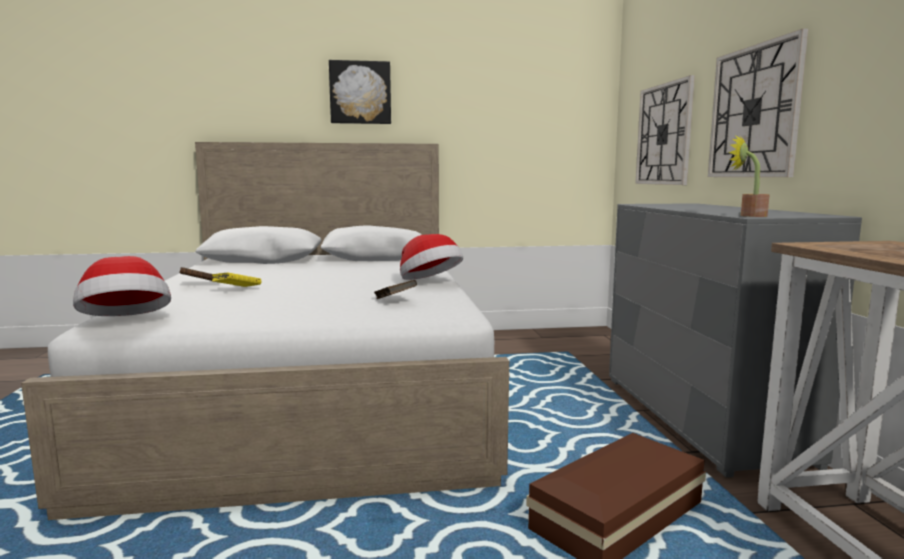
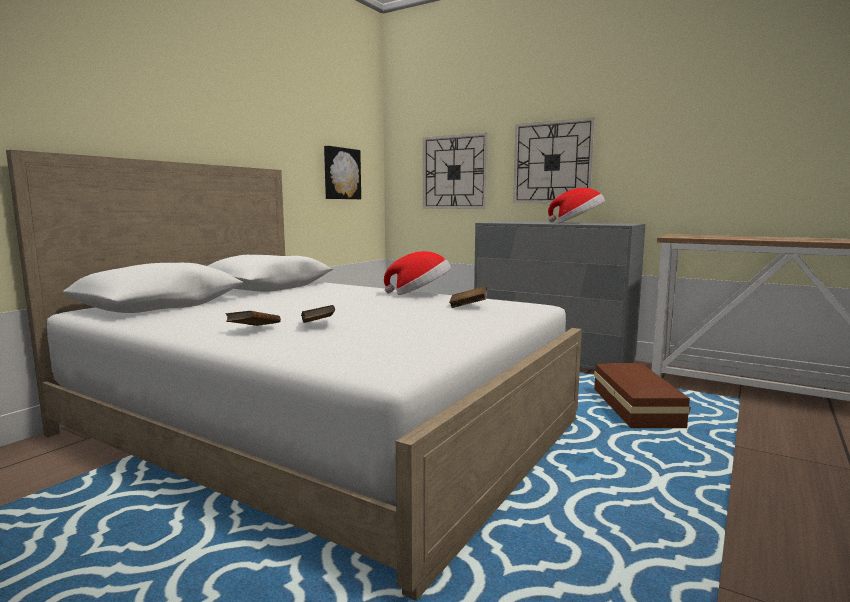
camera: 50 degrees left, 0 degrees up
(126, 322) = (393, 361): hat -> hat (577, 223)
(237, 290) = (318, 325): yellow book -> brown book
(360, 93) = (205, 108): picture -> picture (341, 173)
(748, 215) = (619, 224): potted plant -> none

